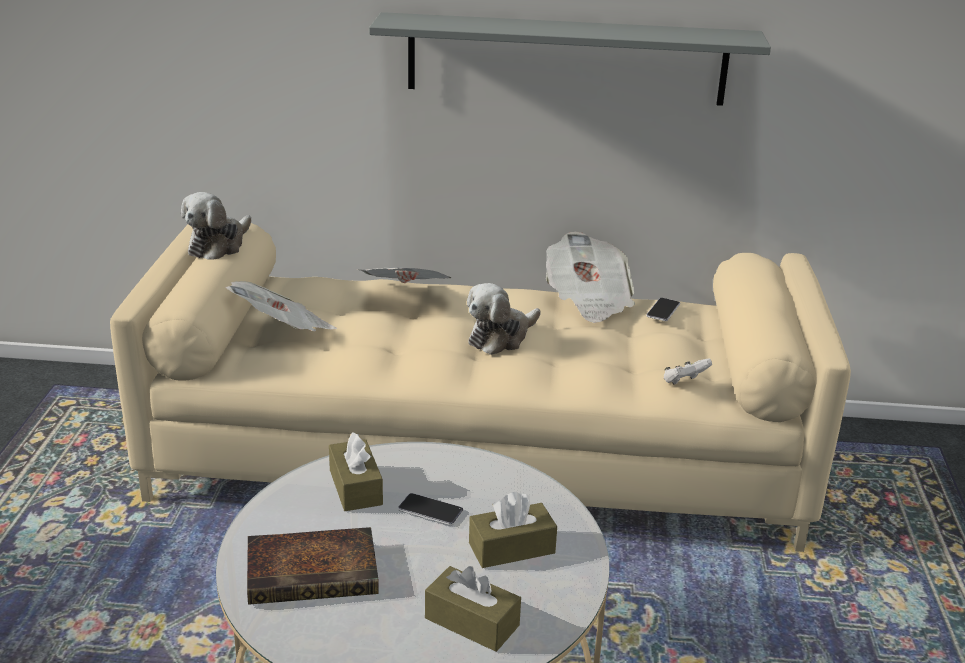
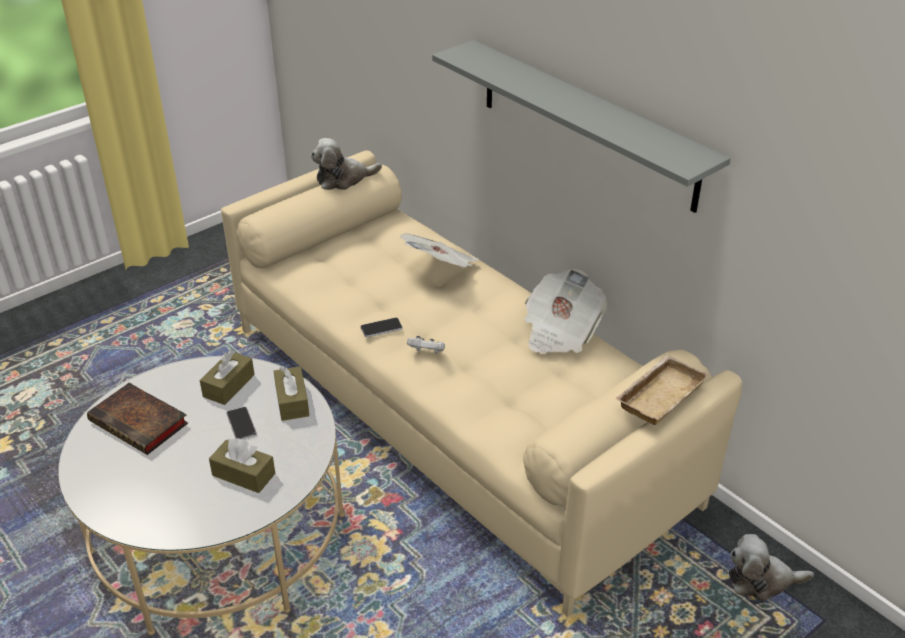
camera: 45 degrees right, 10 degrees up
(284, 332) = (336, 259): newspaper -> none
(472, 622) = (162, 501): brown tissue box -> brown tissue box (292, 401)
(501, 337) = (456, 330): plush toy -> plush toy (761, 580)
(663, 310) = (601, 367): phone -> phone (381, 328)
(684, 382) = (513, 431): white game controller -> white game controller (427, 353)
(783, 283) = (659, 394): none -> beige tray

